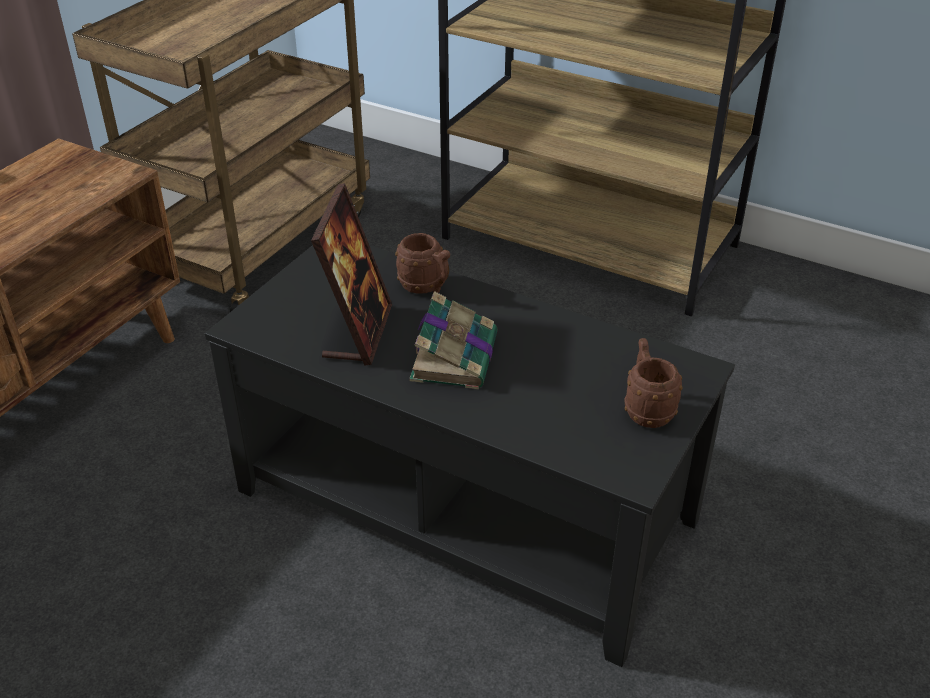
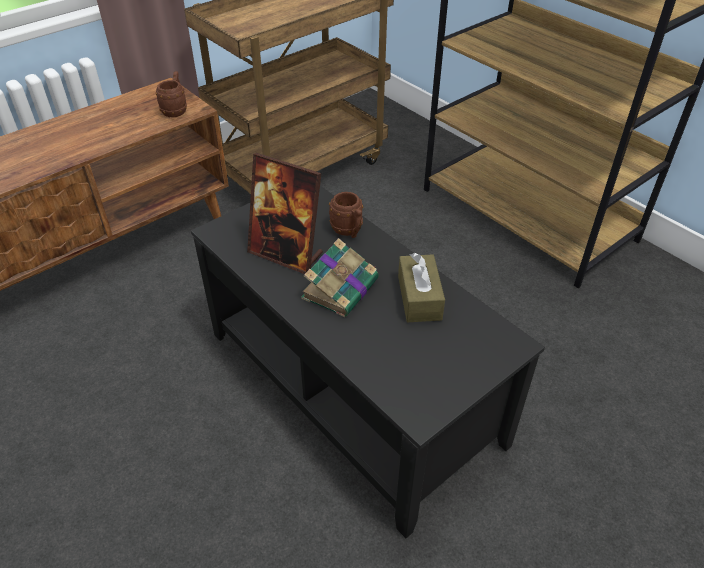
camera: 20 degrees right, 5 degrees up
(358, 332) = (286, 254): picture frame -> picture frame turned 90 degrees clockwise
(559, 345) = (419, 298): none -> brown tissue box
(646, 409) = (457, 365): brown mug -> brown mug (176, 110)

